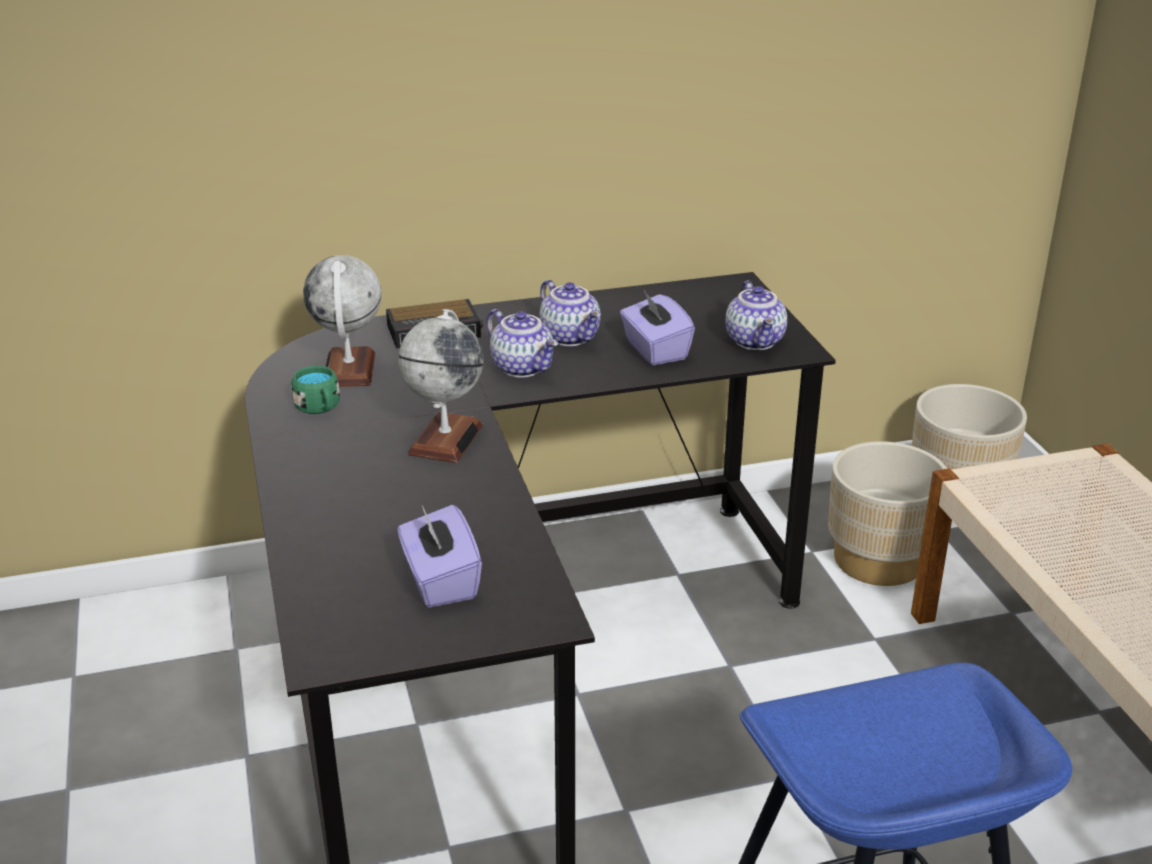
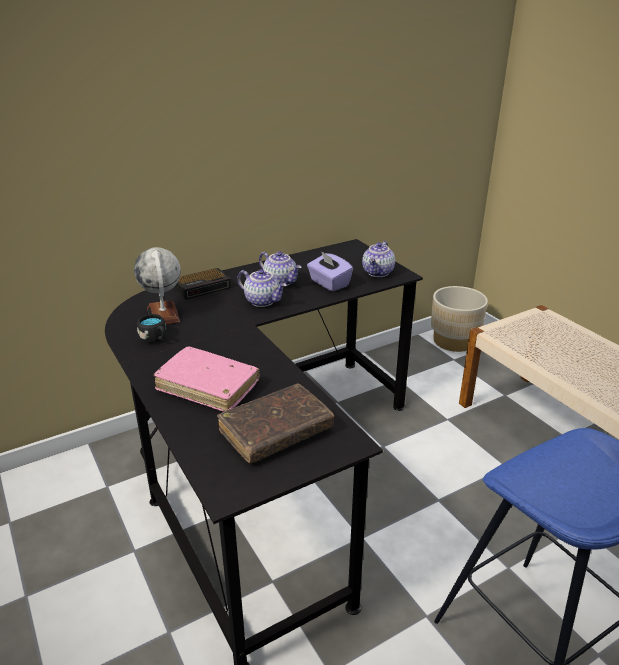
camera: 15 degrees left, 0 degrees up
(319, 408) = (155, 339): green mug -> black mug
(367, 496) = (208, 386): none -> pink book
(440, 581) = (276, 431): purple tissue box -> brown book
(445, 439) = (238, 346): globe -> none
(756, 341) = (378, 273): teapot -> teapot turned 45 degrees clockwise
(878, 560) = (432, 379): beige planter -> none

